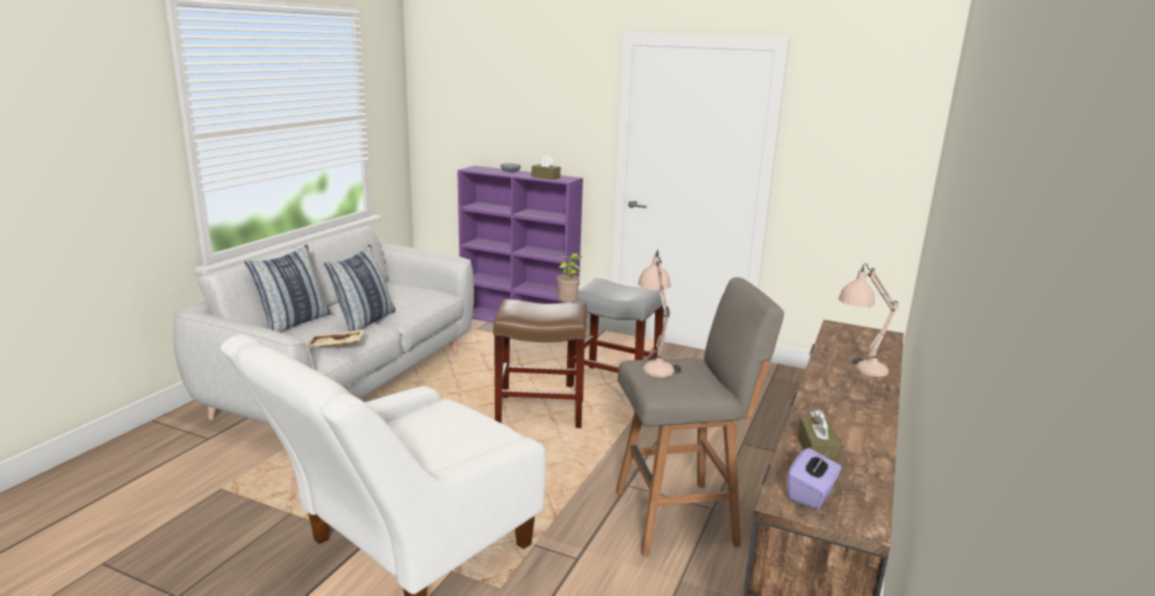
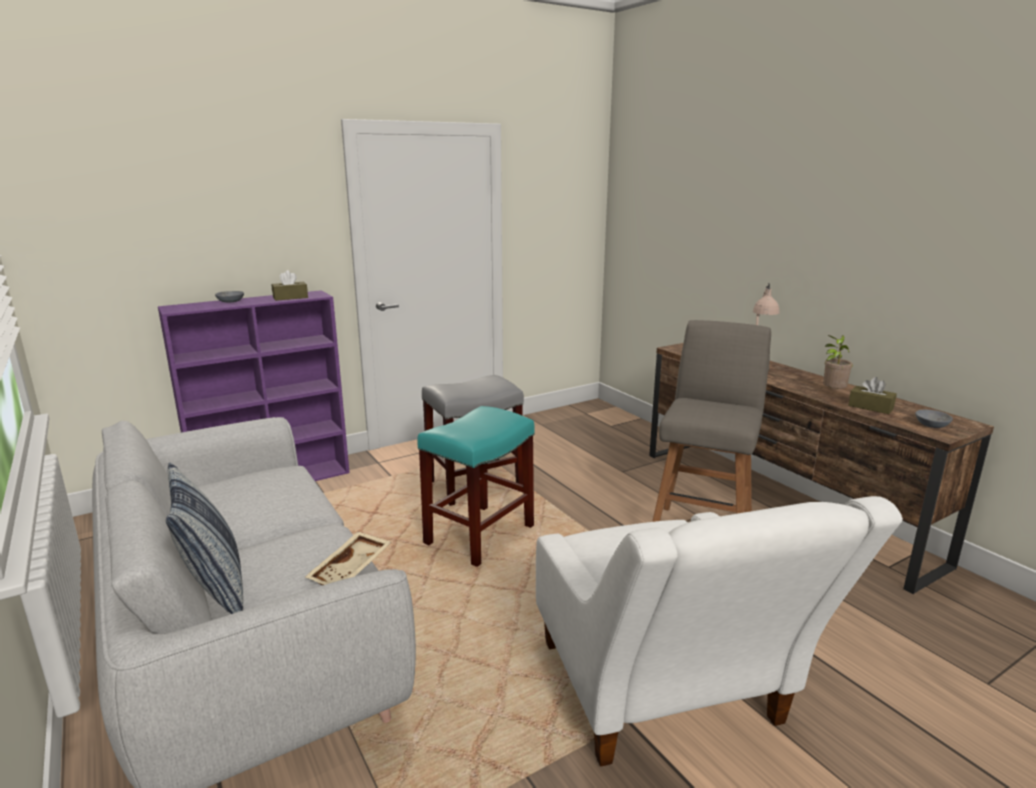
camera: 55 degrees left, 0 degrees up
(364, 322) = (295, 534): pillow -> none
(541, 411) = (480, 534): brown stool -> turquoise stool
(568, 306) = (491, 412): potted plant -> potted plant (832, 393)
(655, 363) = (686, 410): beige table lamp -> none
(811, 494) = (930, 424): purple tissue box -> grey bowl

